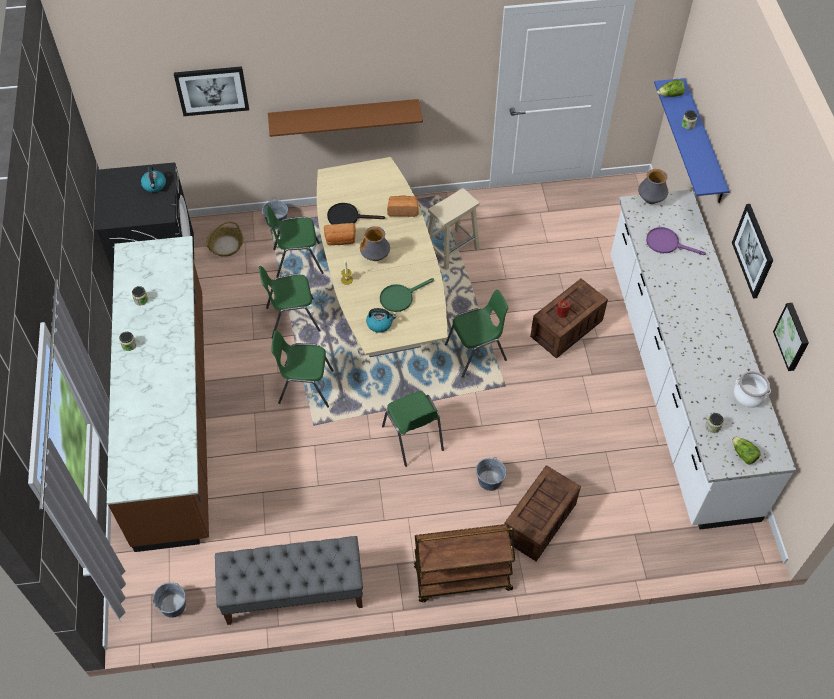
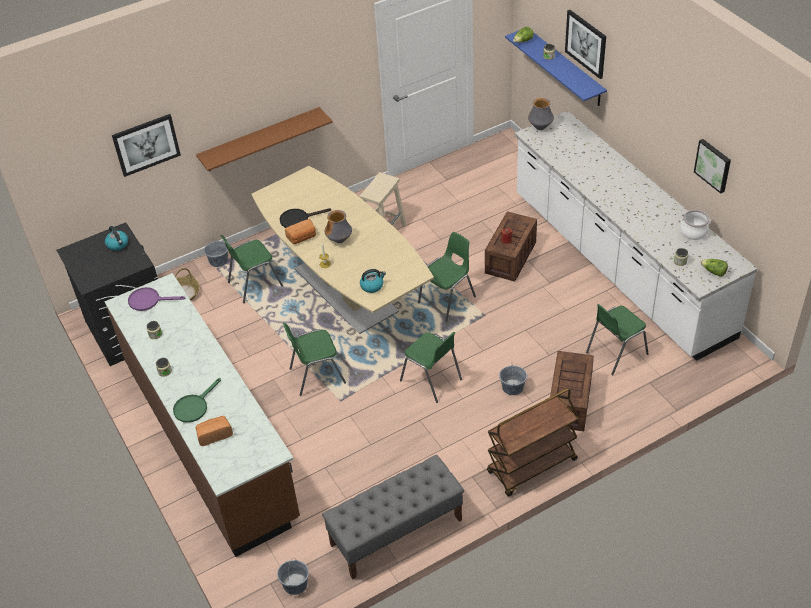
camera: 20 degrees left, 10 degrees down
(292, 318) = (275, 328): green chair -> green chair (615, 353)
(400, 297) = (378, 261): green frying pan -> green frying pan (194, 406)
(403, 210) = (342, 200): bread -> bread (214, 435)
(667, 243) = (570, 152): purple frying pan -> purple frying pan (149, 300)
(753, 251) = (648, 122): picture -> picture (586, 43)

